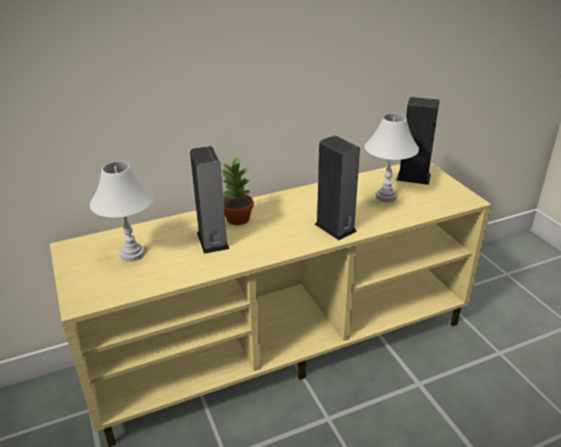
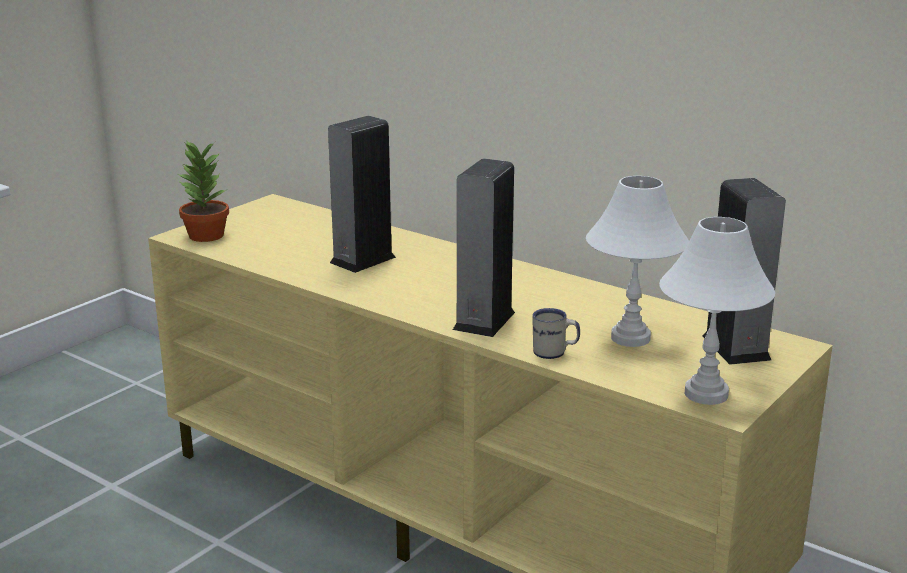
camera: 60 degrees right, 10 degrees down
(132, 254) = (289, 231): white table lamp -> white table lamp (705, 394)
(237, 219) = (430, 259): potted plant -> potted plant (205, 235)
(388, 220) = (555, 353): none -> white mug

